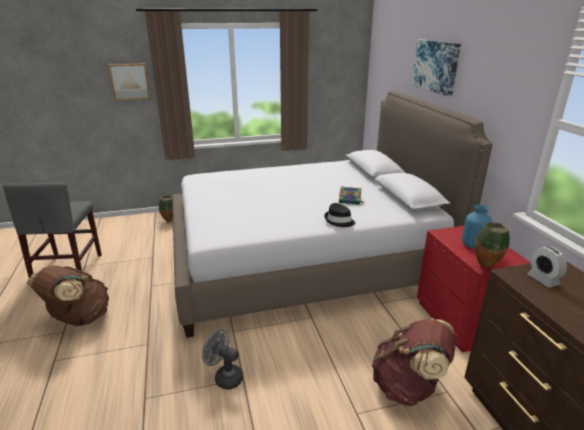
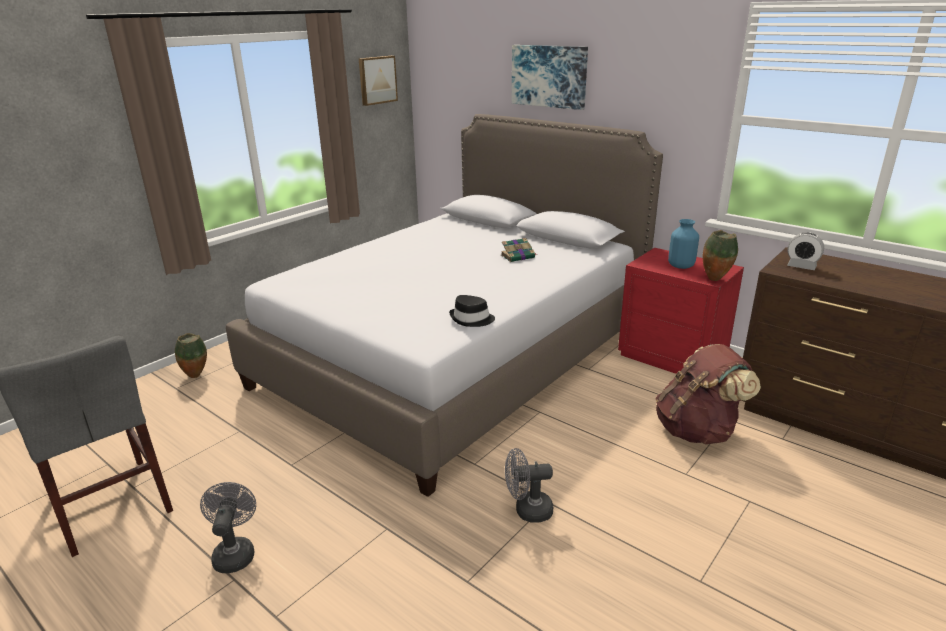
camera: 35 degrees left, 0 degrees up
(79, 319) = (235, 552): brown backpack -> grey fan
(130, 81) = (81, 147): picture -> picture (377, 80)
(339, 221) = (542, 279): black hat -> black hat (471, 319)

